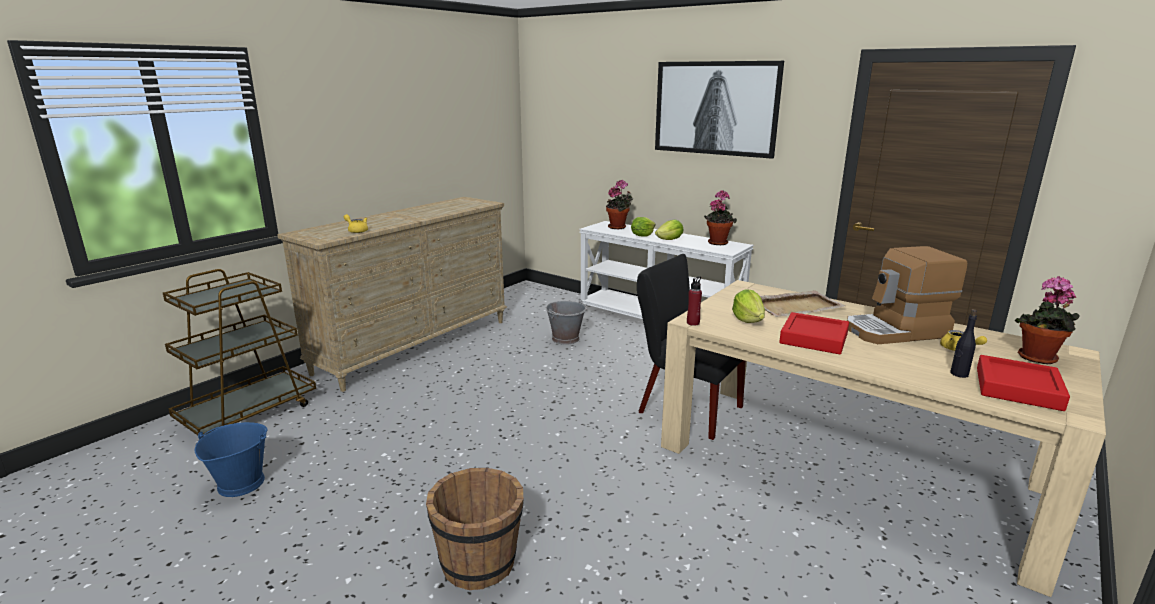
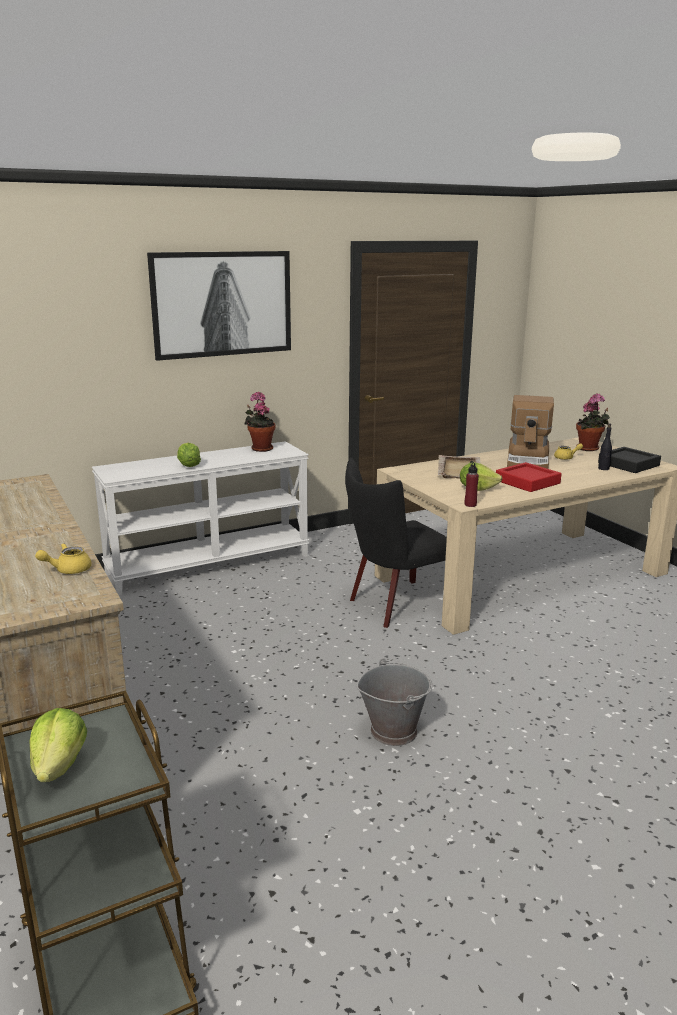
camera: 65 degrees left, 0 degrees up
(240, 483) = (348, 971): blue bucket -> none
(479, 562) = (589, 771): brown bucket -> none
(566, 339) = (178, 621): grey bucket -> grey bucket (394, 730)
(618, 227) = (135, 467): potted plant -> none
(670, 240) = (223, 460): lettuce -> lettuce (60, 766)
(1018, 388) = (628, 464): red tray -> black tray

